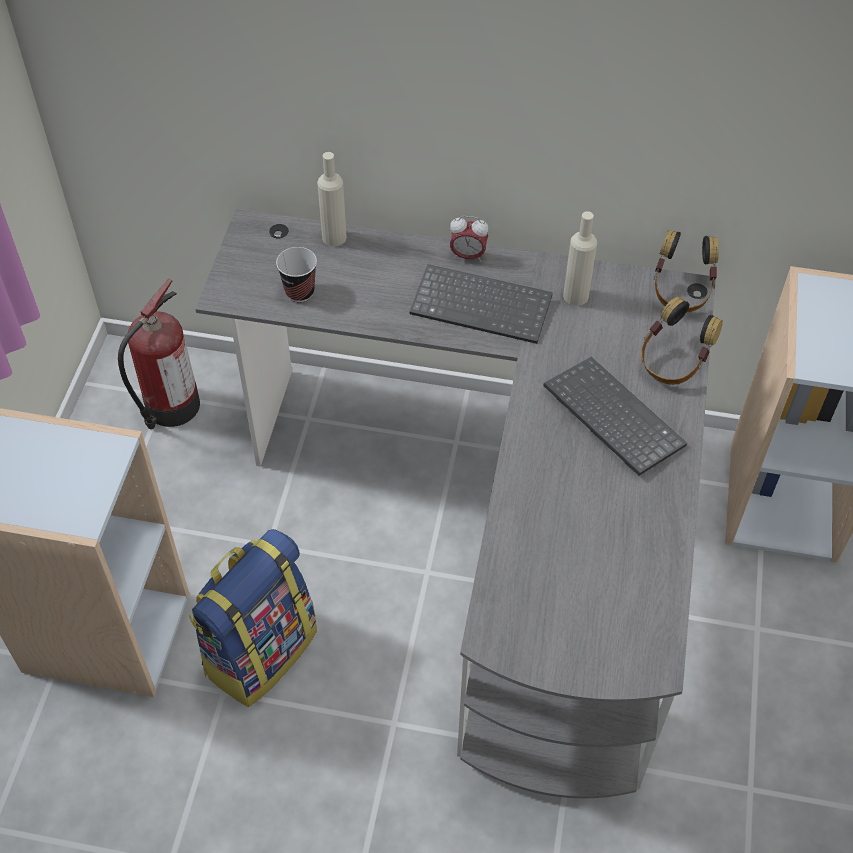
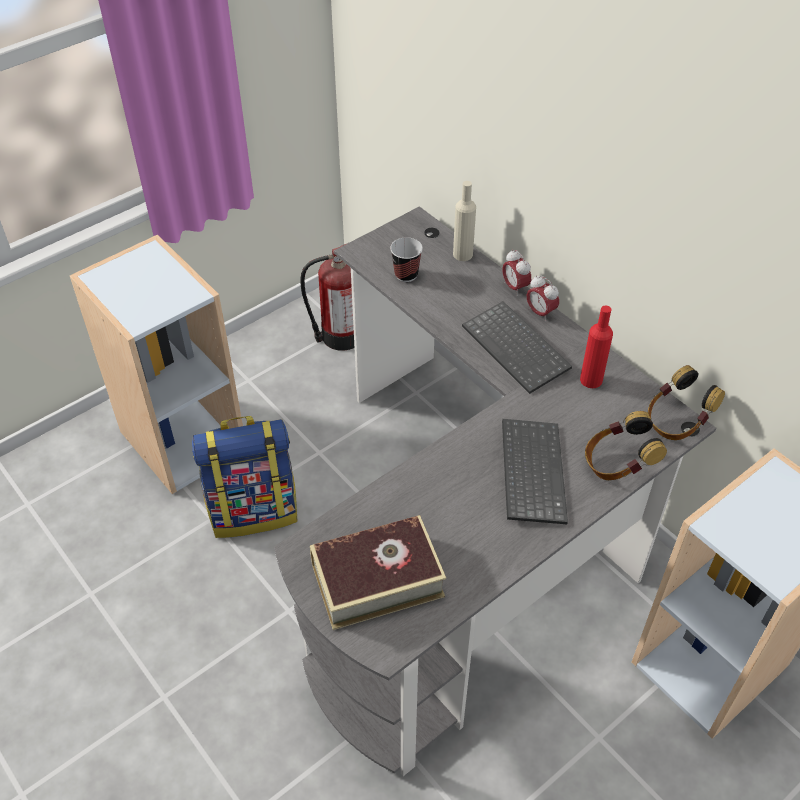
camera: 40 degrees right, 5 degrees down
(419, 243) = (515, 287): none -> alarm clock
(575, 296) = (591, 380): beige bottle -> red bottle
(585, 612) = (377, 580): none -> book

